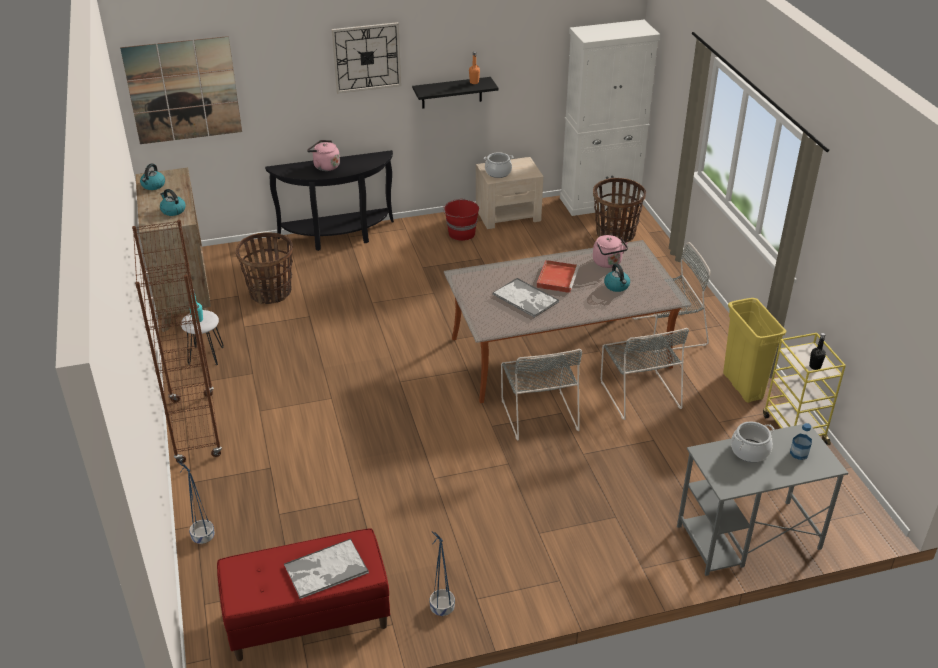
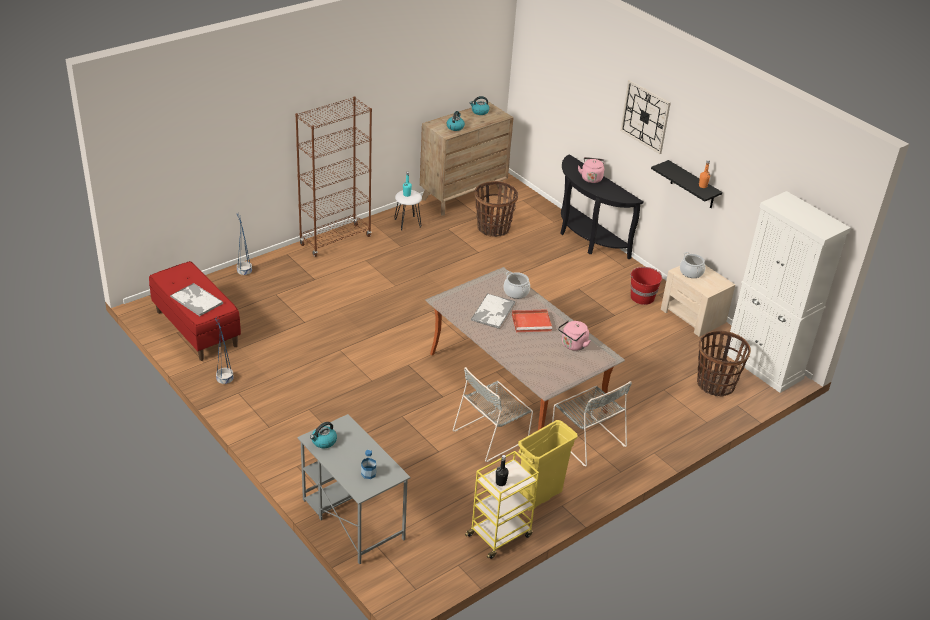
camera: 65 degrees right, 0 degrees up
(183, 90) = (542, 67): picture -> none
(538, 413) = (435, 385): grey chair -> none
(617, 286) = (542, 355): kettle -> kettle (323, 441)
(750, 451) = (358, 446): cooking pot -> cooking pot (516, 292)

